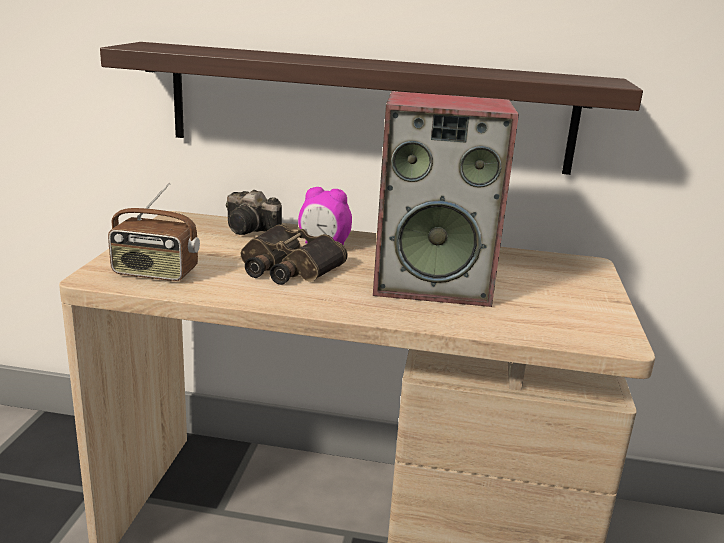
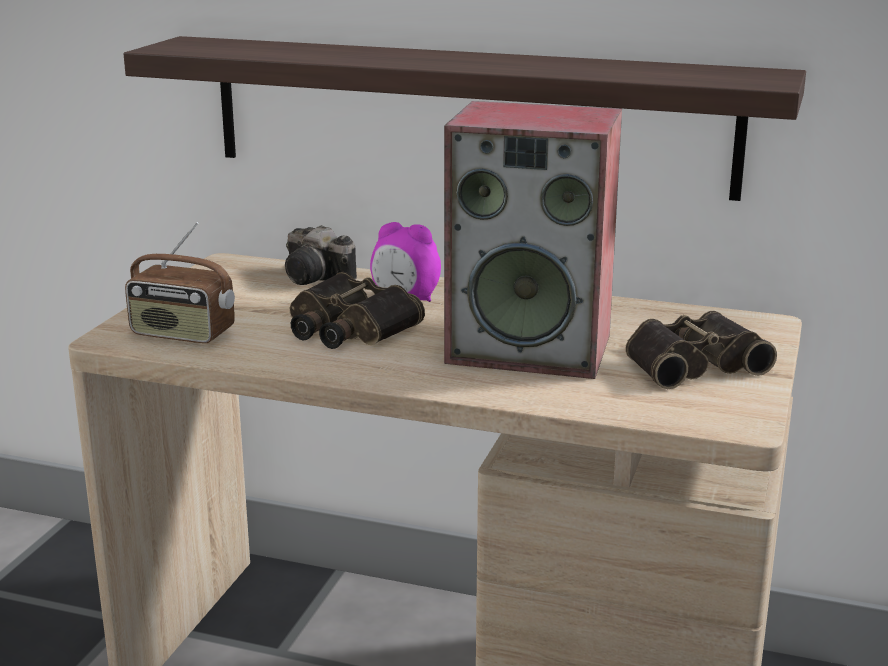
camera: 10 degrees right, 0 degrees up
(555, 293) = (691, 363): none -> binoculars

